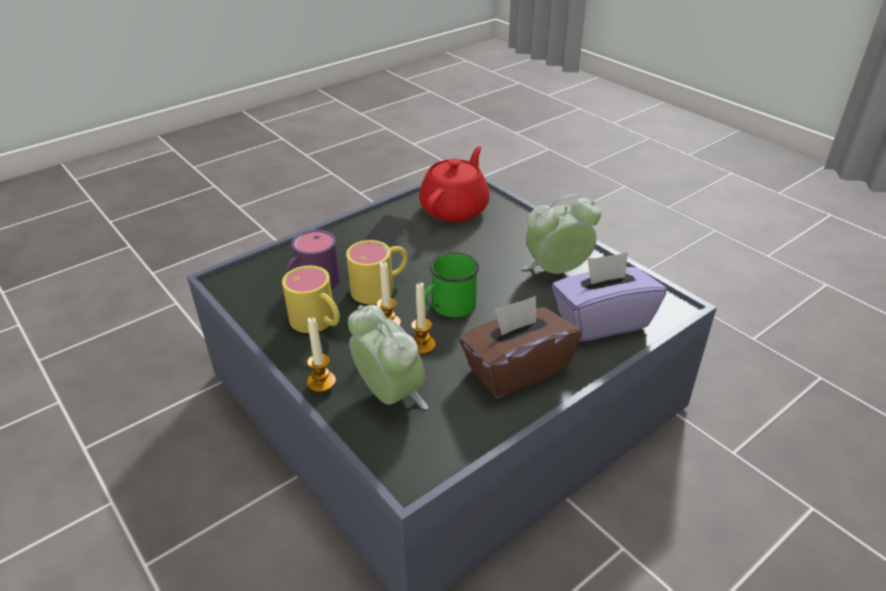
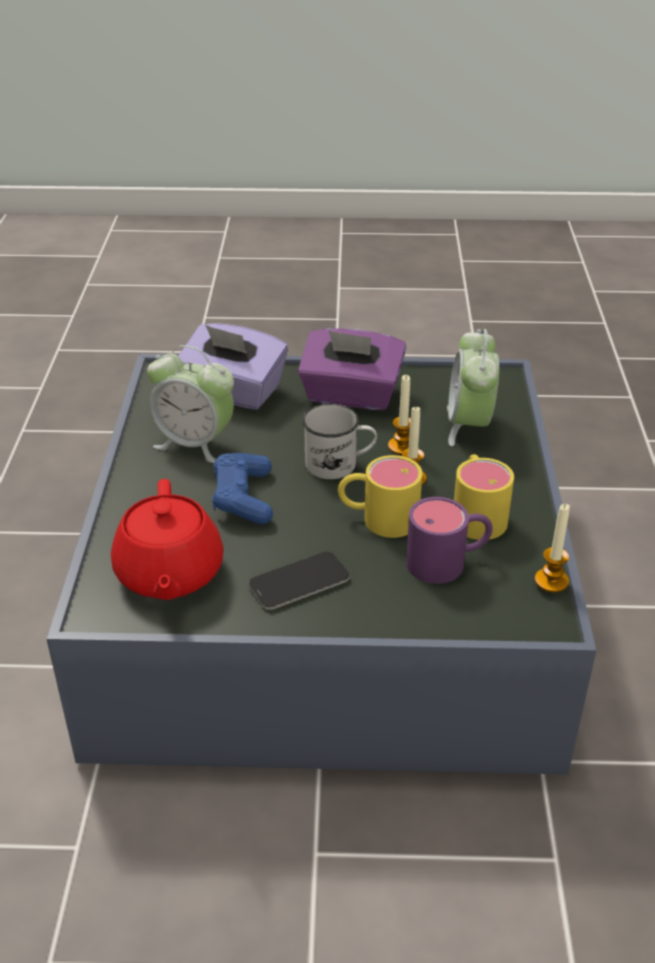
camera: 140 degrees left, 0 degrees up
(321, 382) = (519, 453): candle -> candle (551, 581)
(448, 307) = (339, 464): green mug -> white mug
(455, 209) = (169, 574): red teapot -> red teapot turned 75 degrees counterclockwise
(476, 257) = (243, 498): none -> blue game controller
(516, 369) = (351, 395): brown tissue box -> purple tissue box

